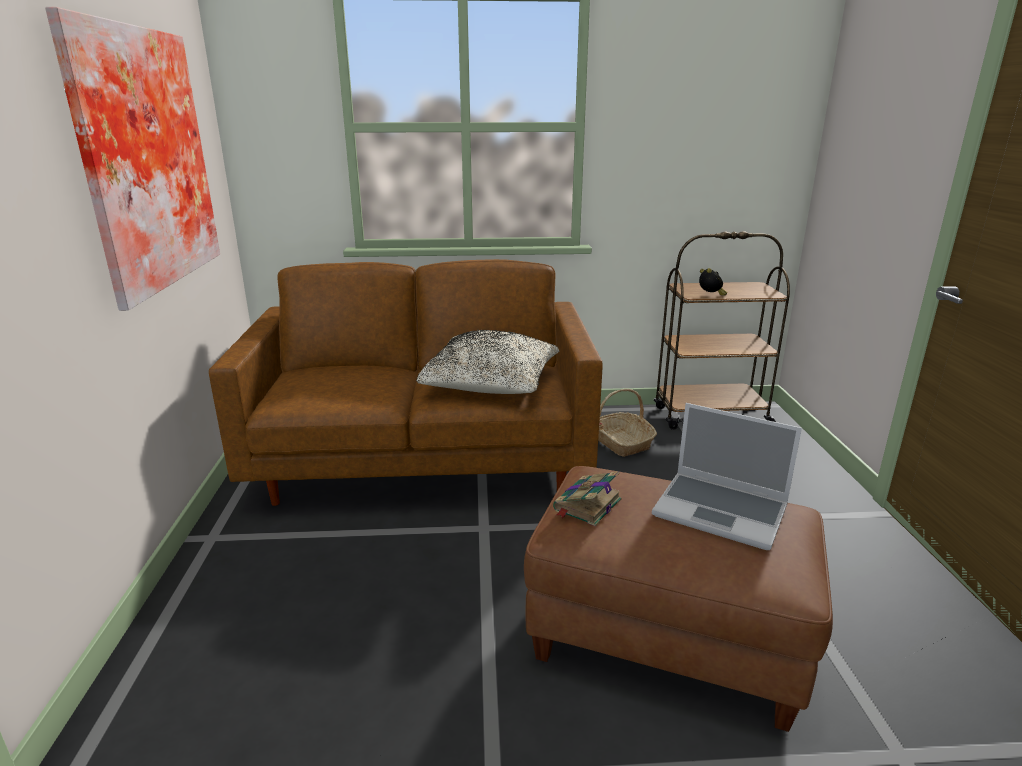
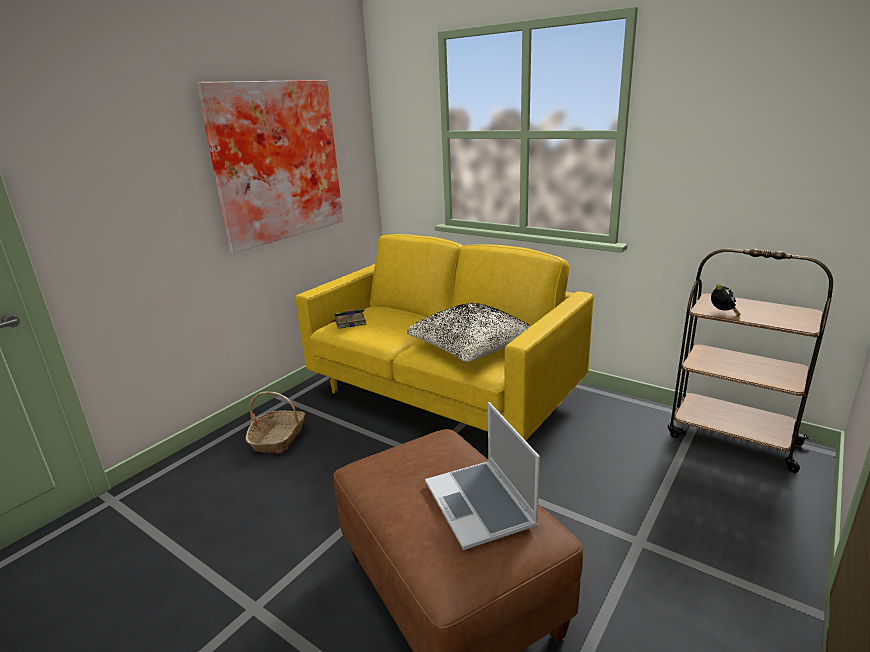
camera: 40 degrees right, 0 degrees up
(424, 462) = (442, 395): brown sofa -> yellow sofa
(586, 505) = (398, 457): book -> book (349, 322)
(620, 442) = (608, 431): basket -> basket (278, 438)

